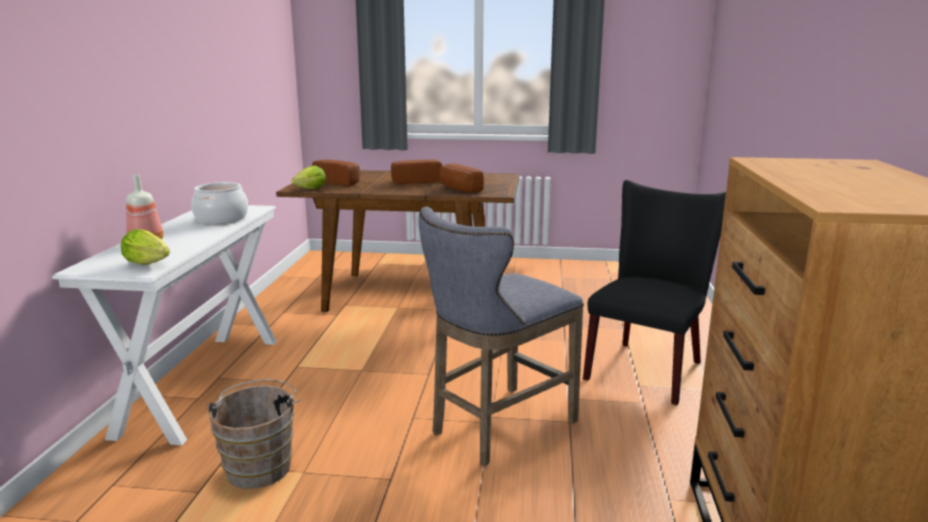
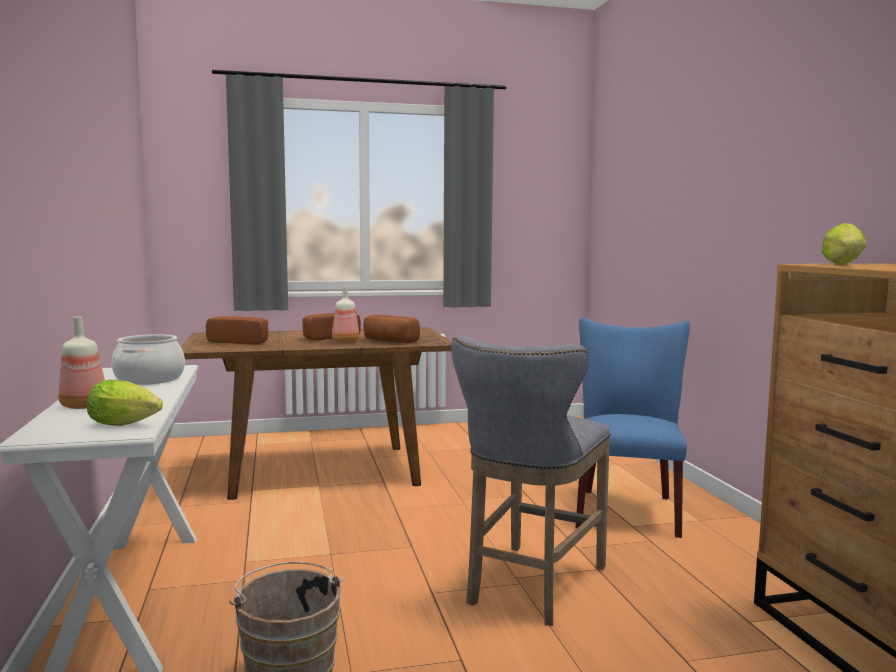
camera: 20 degrees left, 10 degrees down
(309, 189) = (214, 349): lettuce -> lettuce (844, 265)
(422, 187) = (346, 341): none -> bottle
(648, 367) = (626, 509): black chair -> blue chair

